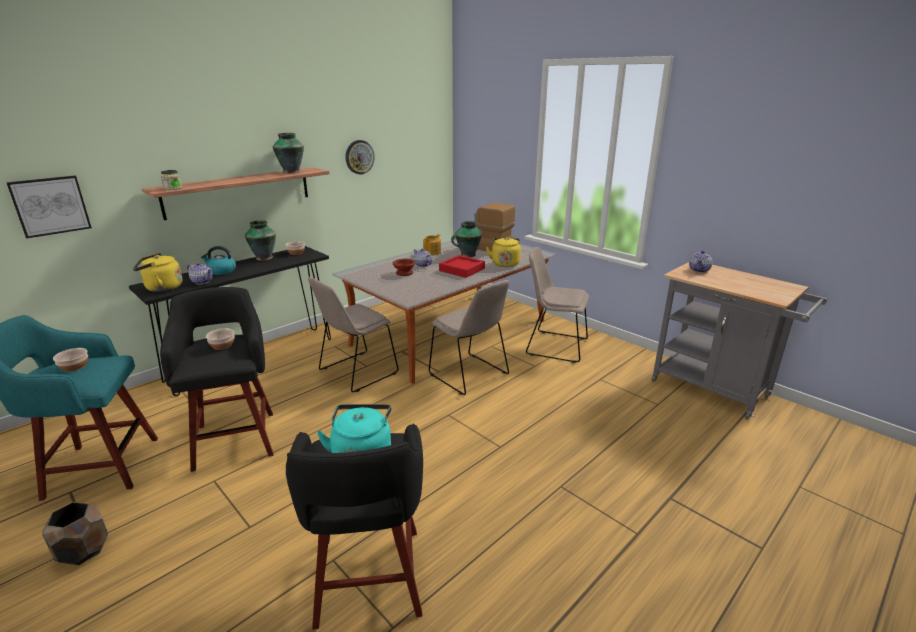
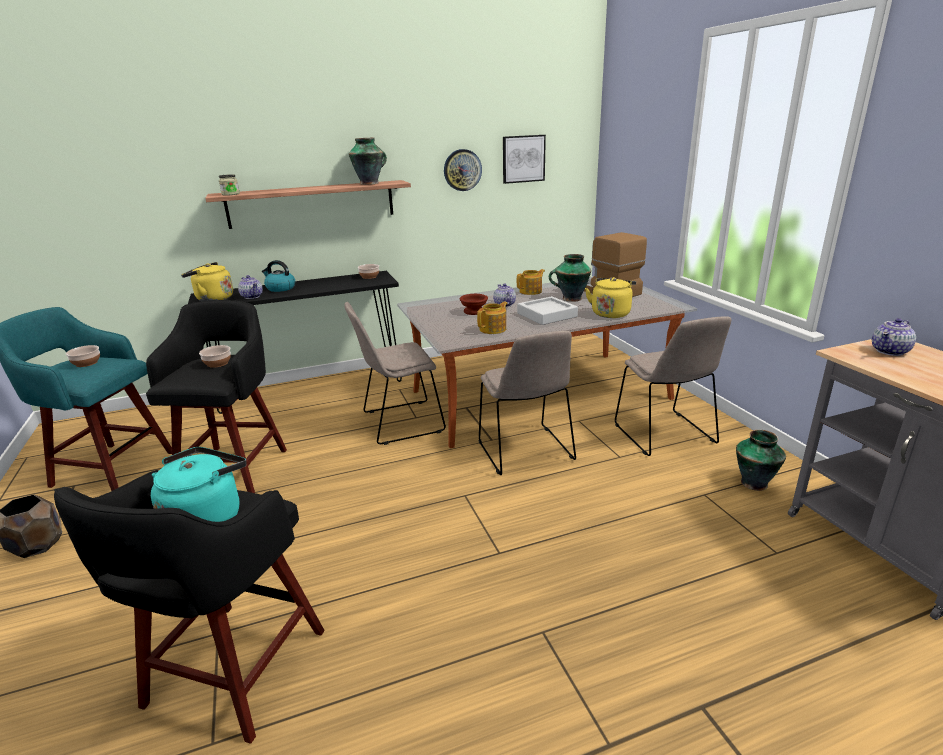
camera: 25 degrees right, 0 degrees up
(50, 206) = (119, 206): picture -> picture (523, 159)
(264, 257) = (334, 279): vase -> vase (754, 483)
(433, 285) = (493, 329): none -> teapot
(462, 269) = (547, 315): red tray -> grey tray
(554, 346) = (665, 435): beige chair -> beige chair turned 150 degrees counterclockwise

